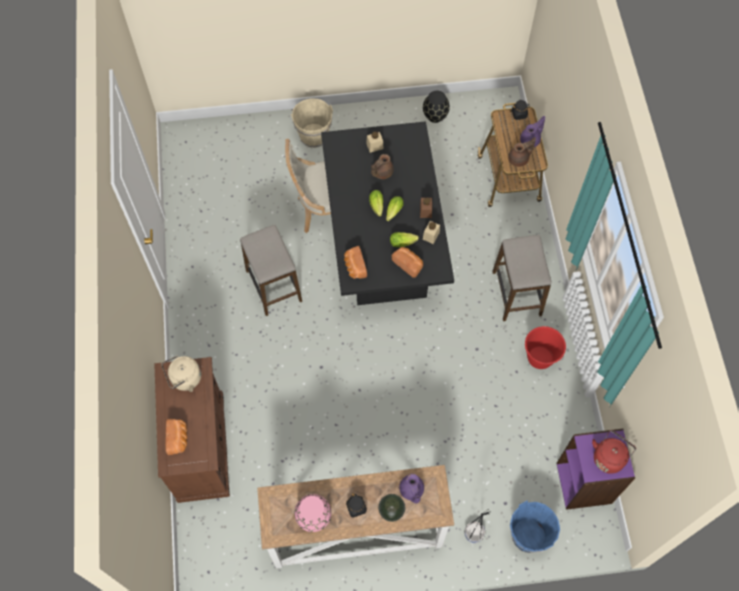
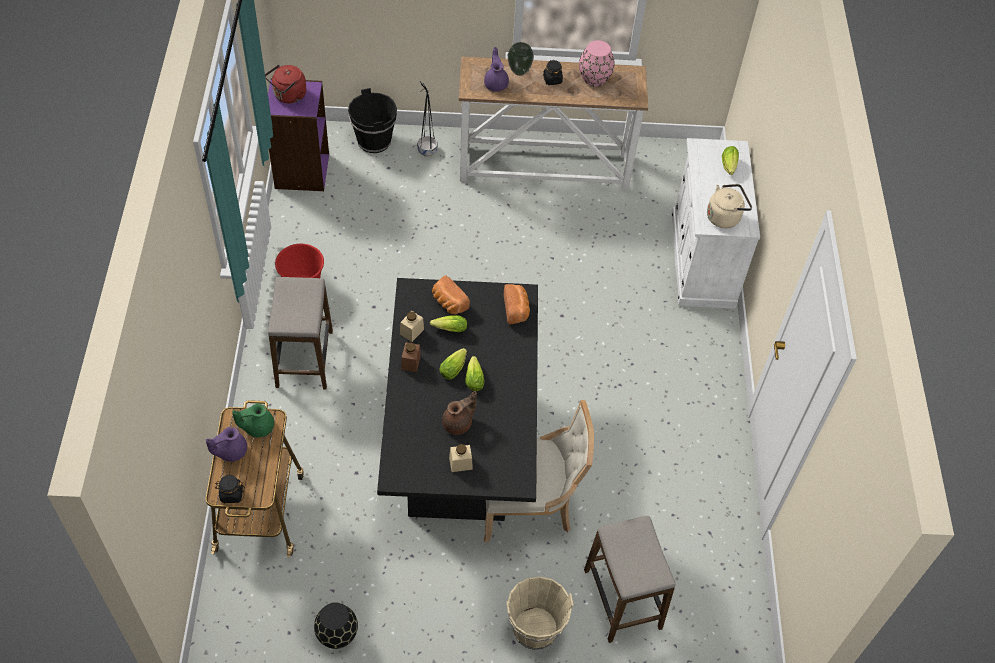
camera: 175 degrees left, 10 degrees down
(178, 439) = (729, 167): bread -> lettuce
(201, 446) = (702, 259): brown cabinet -> white cabinet
(274, 286) = (612, 415): stool -> stool (622, 599)
(519, 159) = (257, 427): brown teapot -> green teapot
(528, 535) = (374, 141): blue bucket -> black bucket

